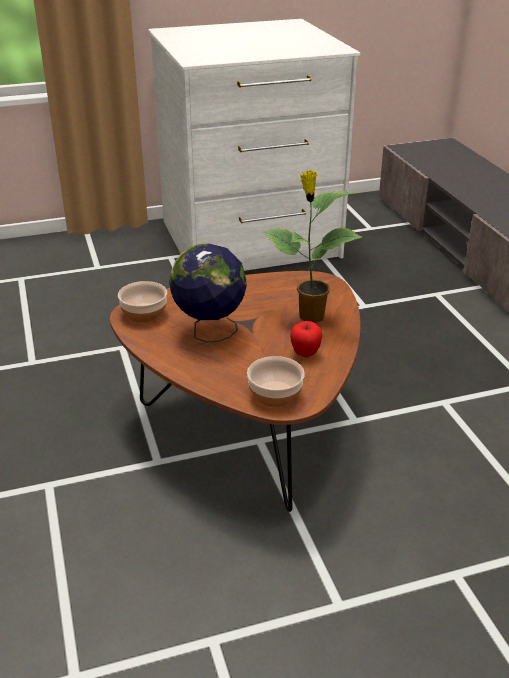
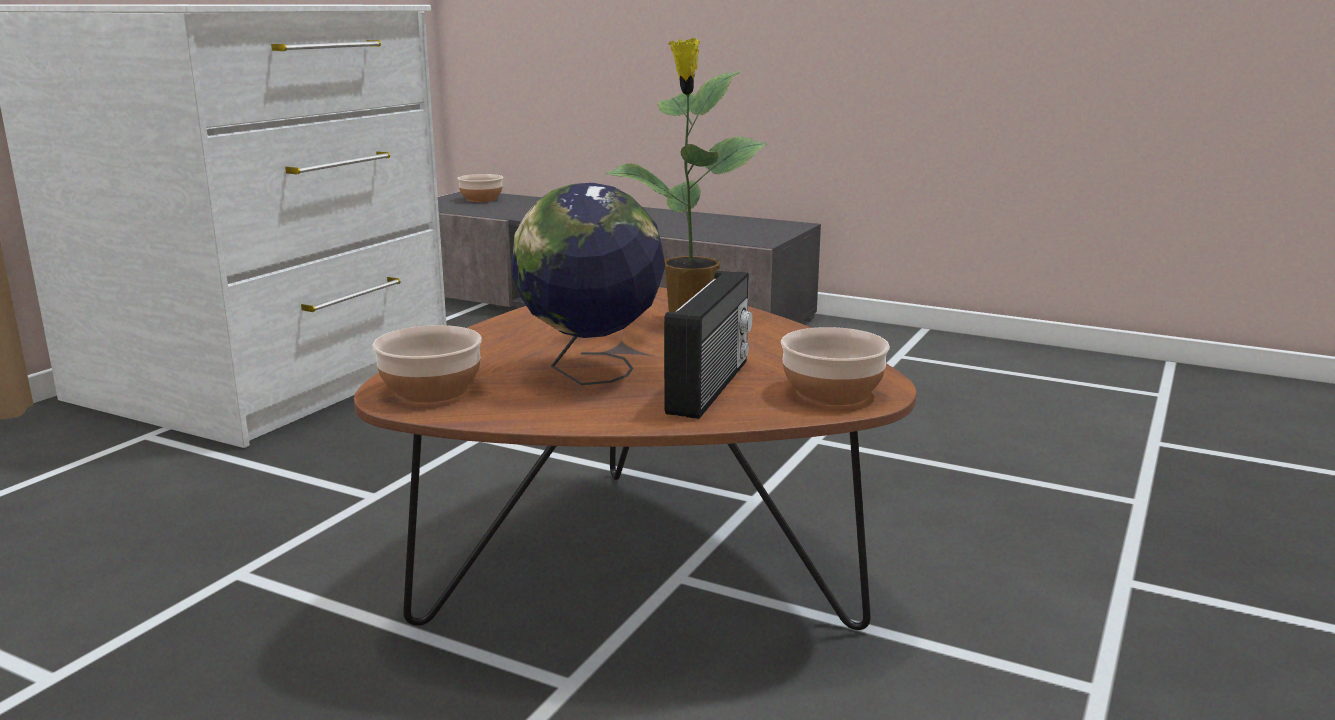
camera: 45 degrees left, 15 degrees down
(237, 365) = (712, 386): none -> radio
(305, 353) = (768, 348): apple -> none
(444, 151) = (481, 199): none -> bowl

